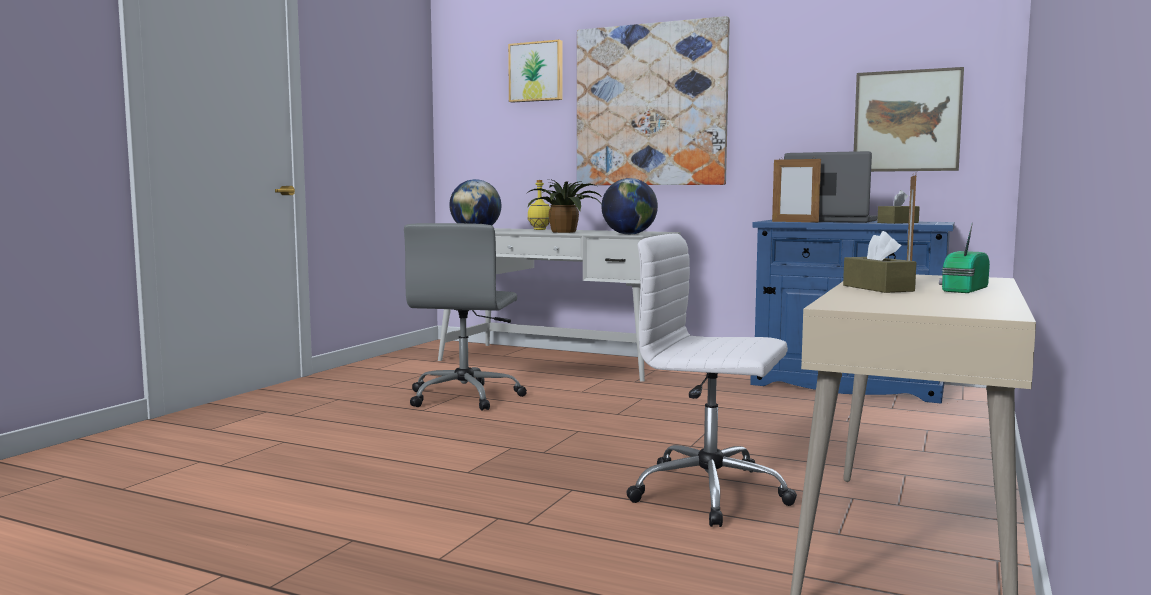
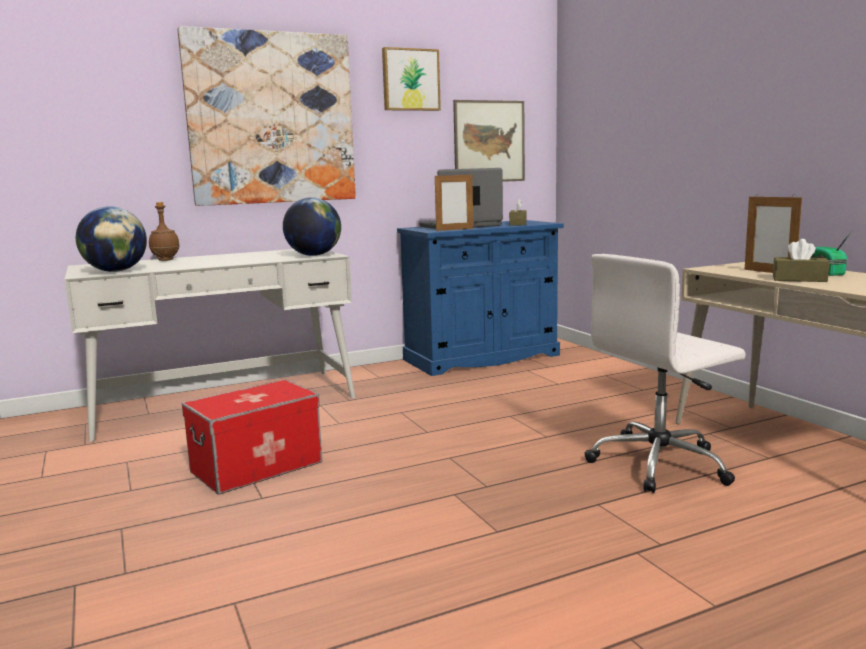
camera: 50 degrees left, 5 degrees up
(465, 397) = (257, 467): grey office chair -> storage box
(536, 72) = (122, 70): picture -> picture (410, 80)
(539, 229) = (166, 260): yellow bottle -> brown bottle
(565, 232) = (227, 260): potted plant -> none

